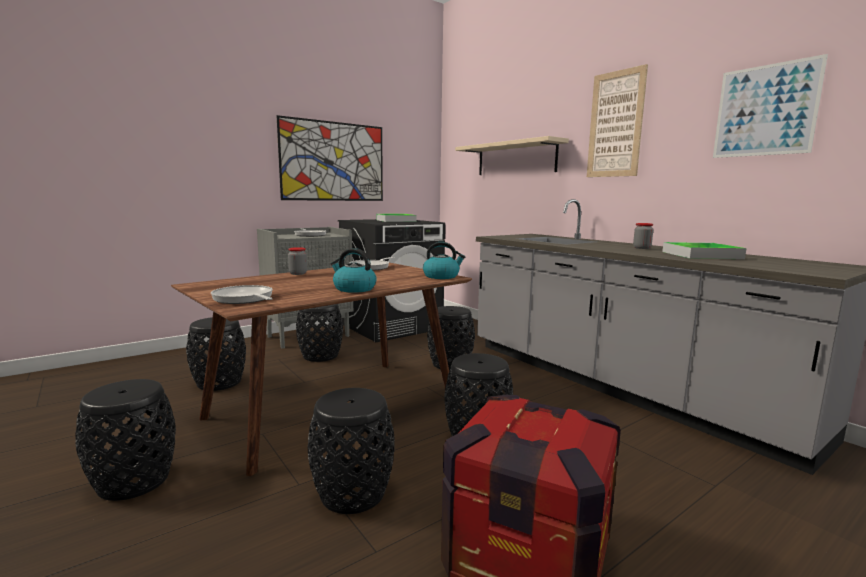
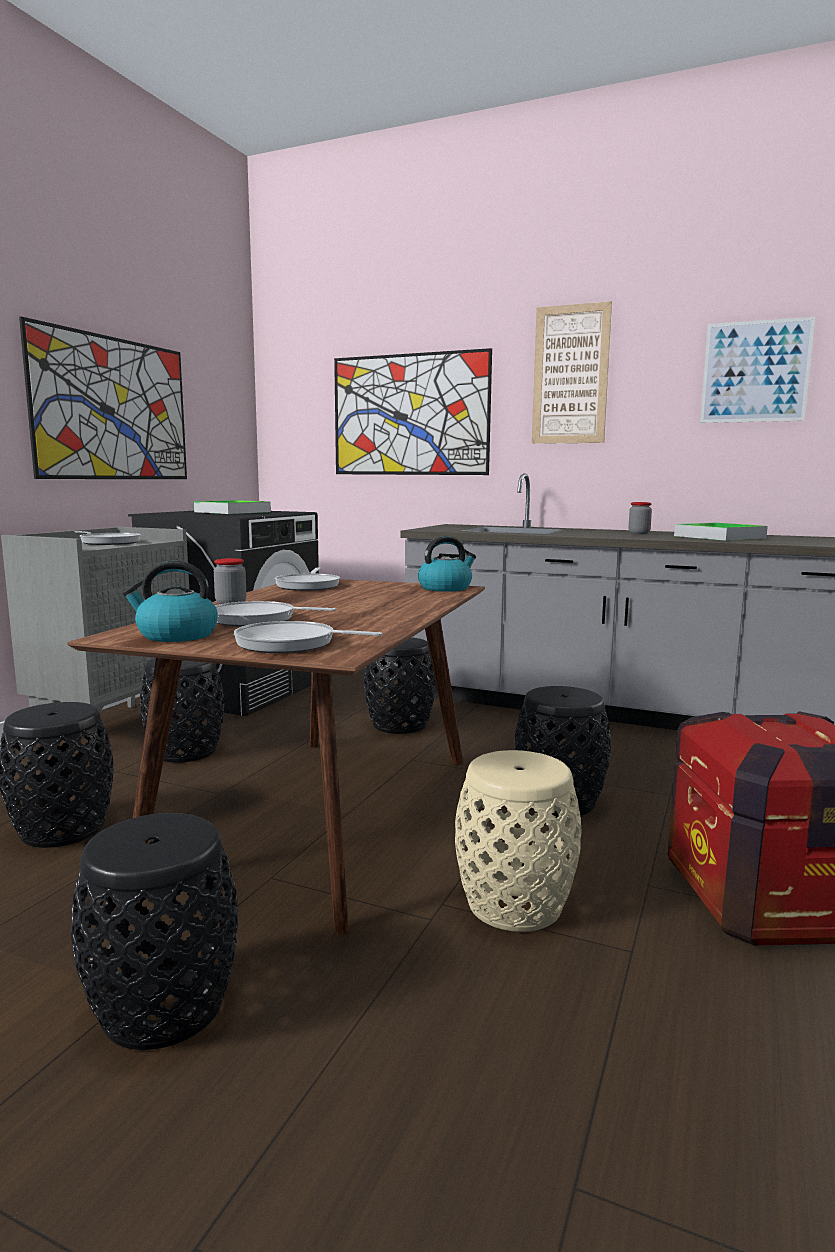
camera: 30 degrees left, 0 degrees up
(278, 284) = (257, 620): none -> frying pan
(352, 494) = (514, 905): black stool -> beige stool
(353, 289) = (394, 614): kettle -> kettle (176, 635)
(515, 159) = (410, 415): beige shelf -> picture

